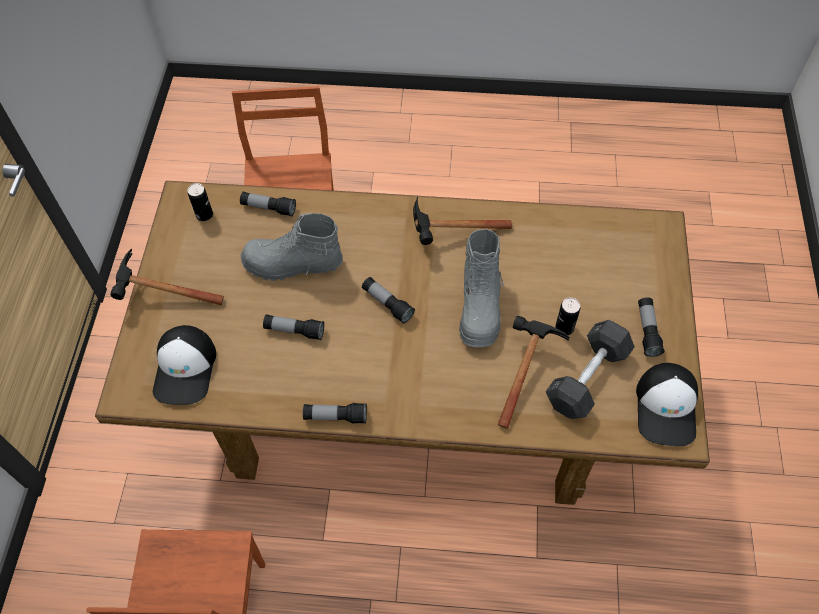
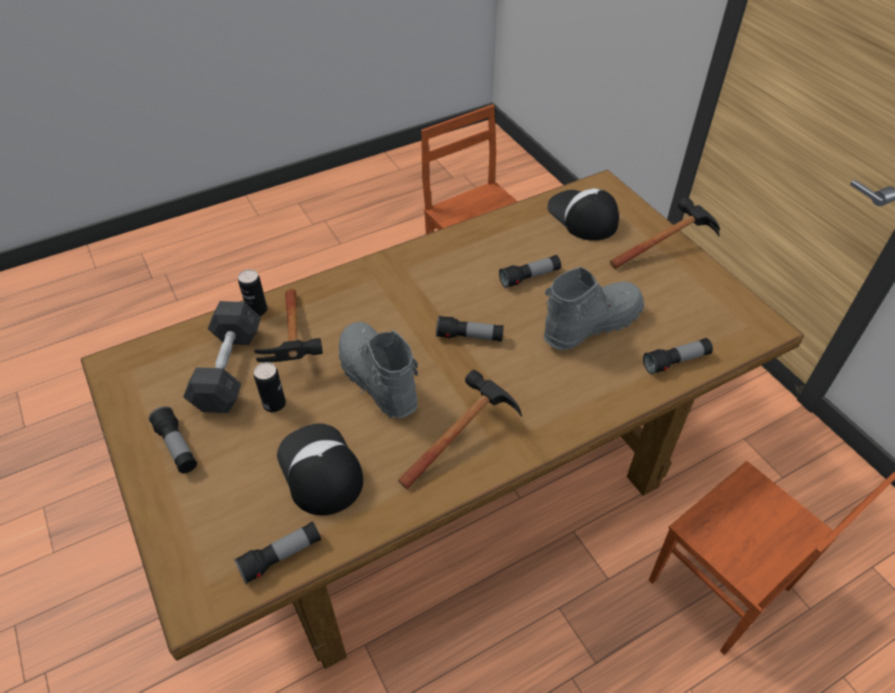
camera: 145 degrees right, 10 degrees down
(204, 215) = (723, 323): can -> can (257, 310)
(335, 416) = (436, 242): flashlight -> flashlight (281, 557)
(667, 408) = (134, 381): cap -> cap (319, 470)

